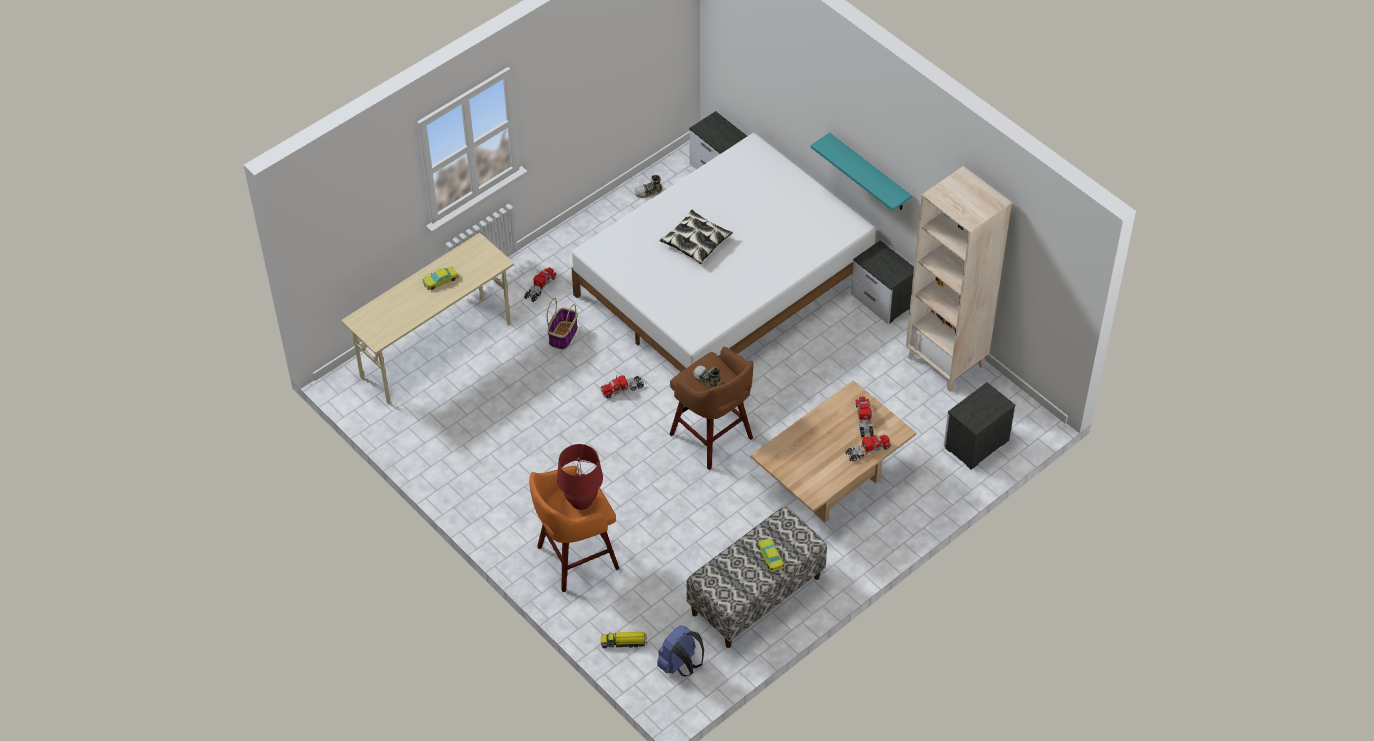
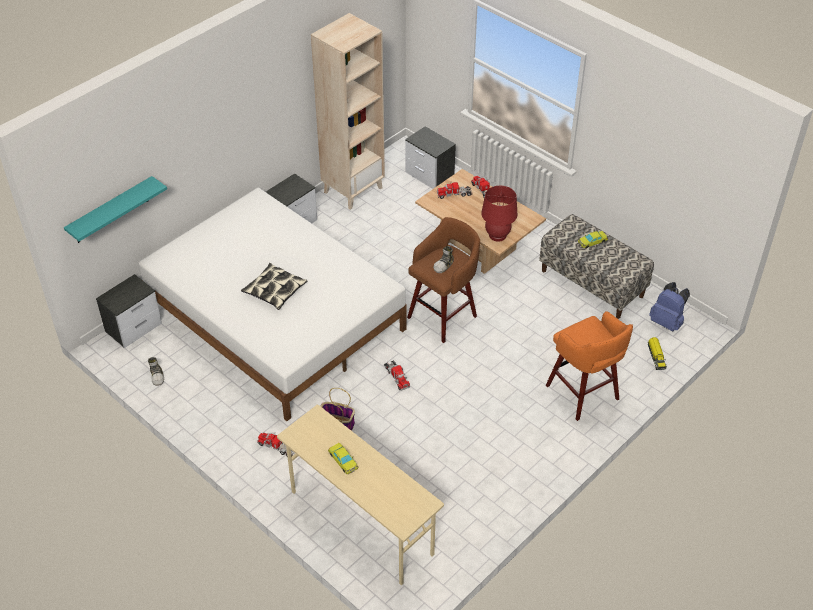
camera: 95 degrees left, 5 degrees down
(581, 500) = (587, 334): red table lamp -> red table lamp (497, 235)
(869, 173) = (239, 152): turquoise shelf -> turquoise shelf (111, 211)

